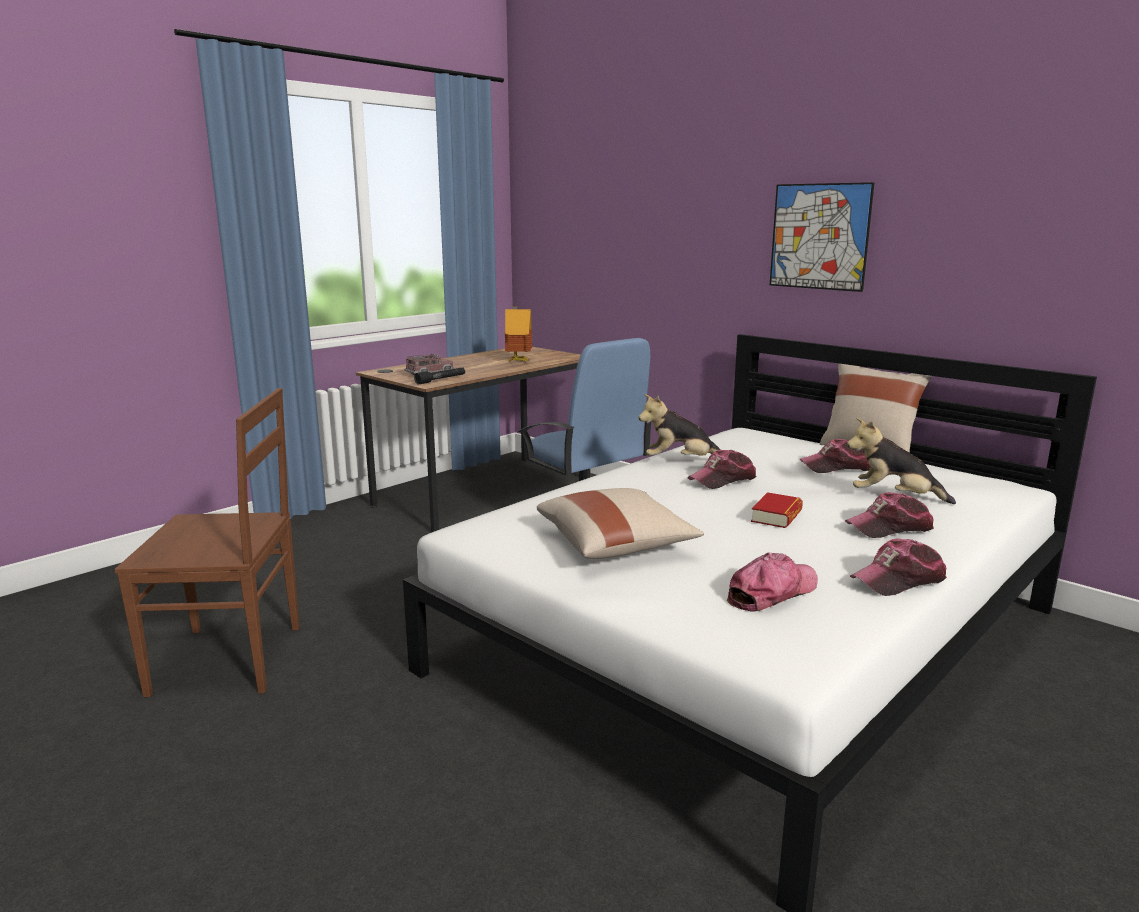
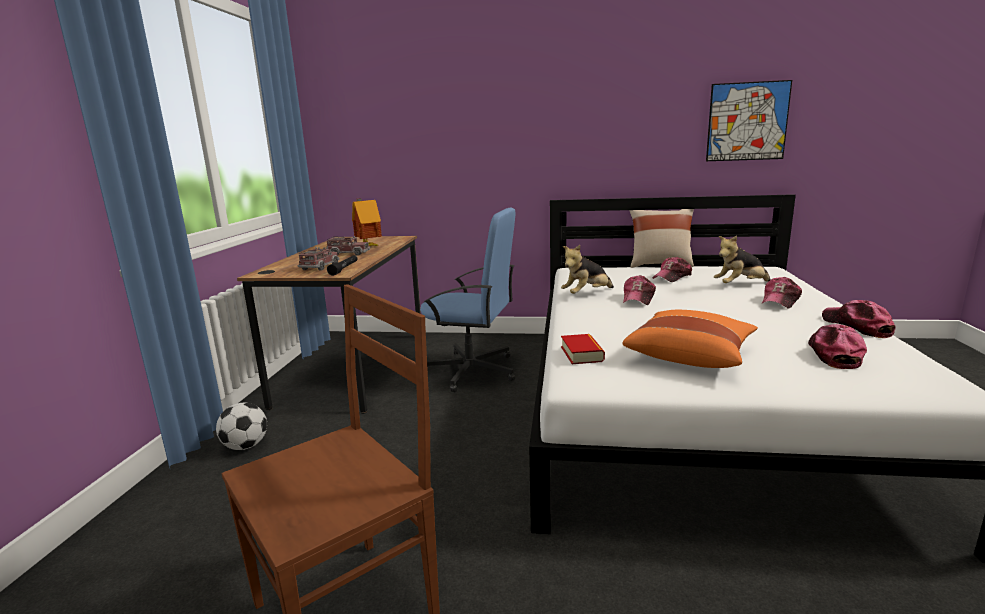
camera: 35 degrees left, 0 degrees up
(321, 529) = (246, 446): none -> football
(484, 365) = (348, 253): none -> toy truck
(616, 545) = (690, 356): beige pillow -> orange pillow
(776, 516) = (720, 311): book -> book (582, 354)
(819, 236) = (604, 123): picture -> picture (747, 121)
(899, 580) = (856, 326): cap -> cap turned 135 degrees clockwise

